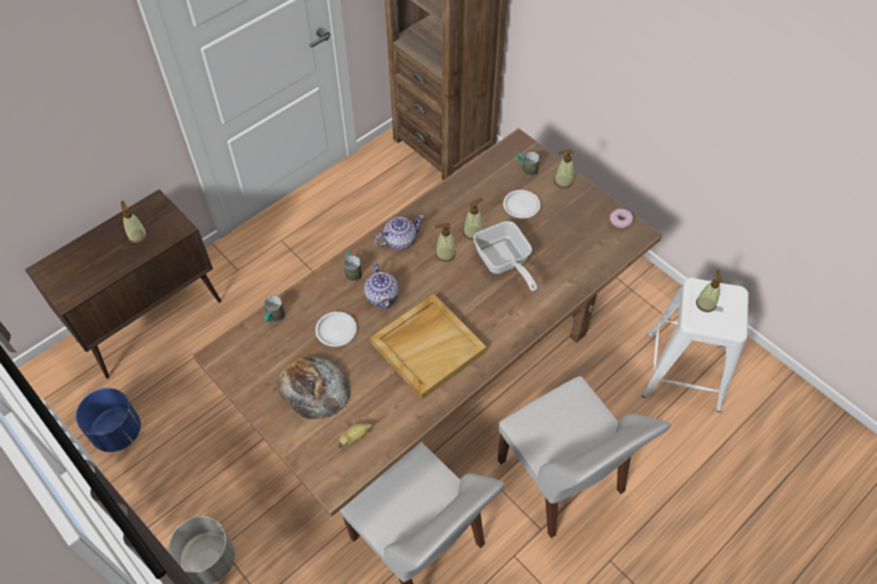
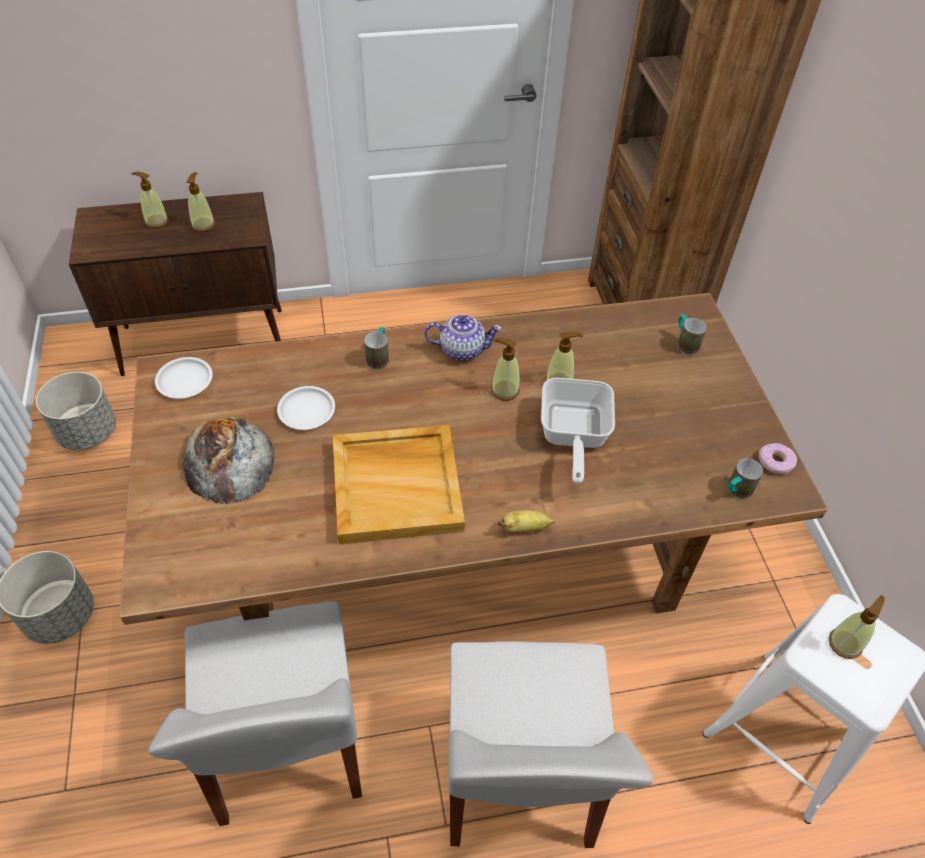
camera: 30 degrees right, 5 degrees down
(118, 431) = (88, 432): blue planter -> grey planter
(274, 318) = (252, 363): mug -> mug (736, 491)
(354, 438) = (222, 544): banana -> banana (525, 528)
(382, 296) = (391, 400): teapot -> none
(521, 206) = (646, 381): white plate -> white plate (184, 381)
(563, 181) = (725, 378): soap dispenser -> soap dispenser (156, 221)

